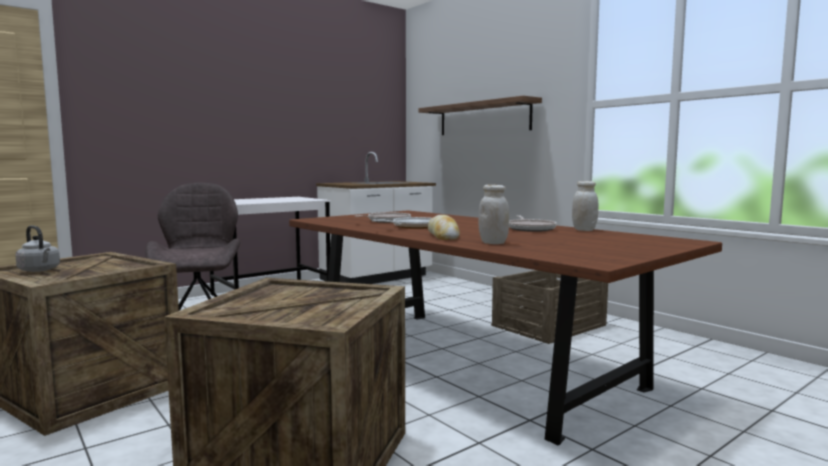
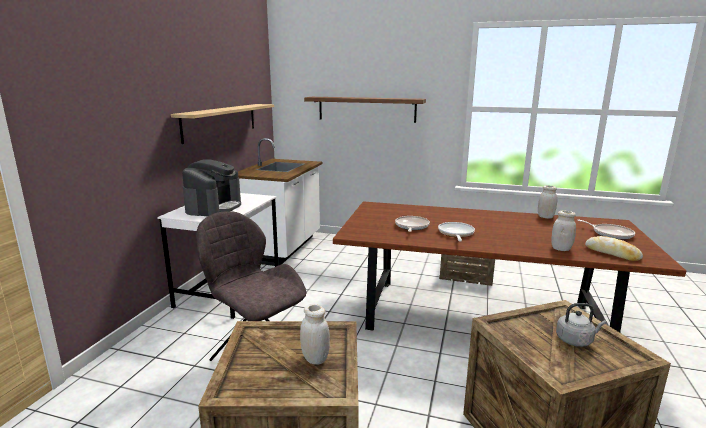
camera: 35 degrees left, 10 degrees up
(40, 270) = (269, 376): grey kettle -> grey kettle (576, 340)
(88, 270) = (315, 358): none -> white jar
(258, 200) = (214, 207): none -> coffee machine
(312, 128) = (221, 121): none -> shelf
(443, 235) = (510, 244): bread -> bread (612, 253)
(530, 229) = (519, 221): frying pan -> frying pan (610, 234)

